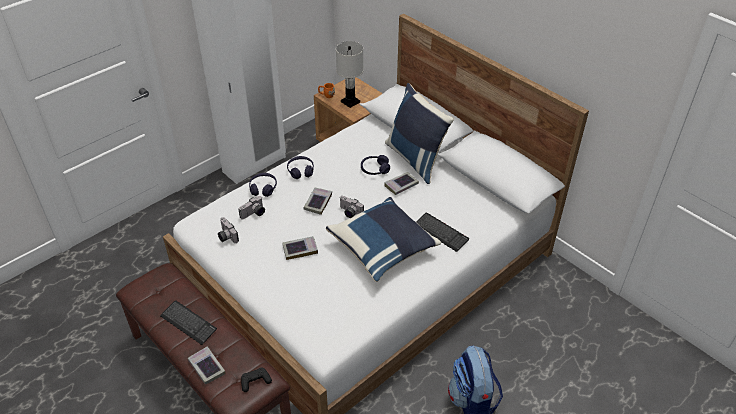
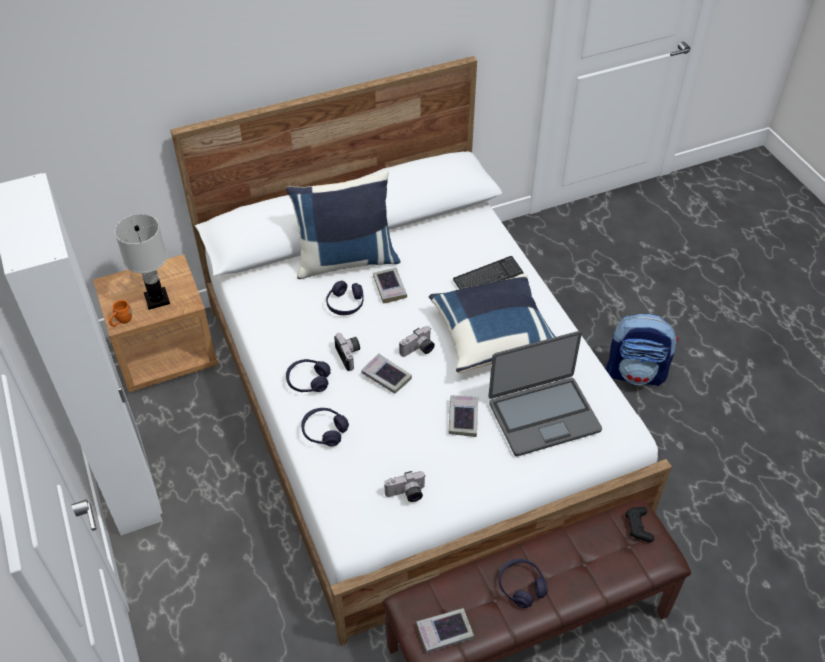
camera: 70 degrees left, 5 degrees up
(188, 323) = (521, 586): keyboard -> purple headphones
(206, 367) = (602, 577): book -> book (444, 632)
(254, 214) = (379, 451): camera -> camera (350, 355)
(319, 291) = (543, 415): none -> laptop

